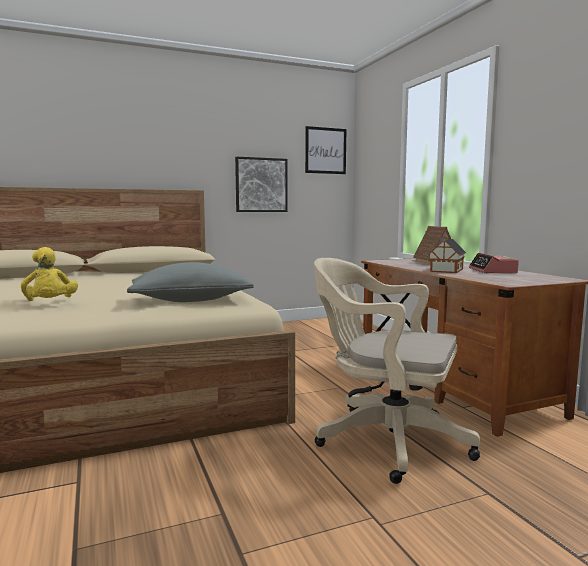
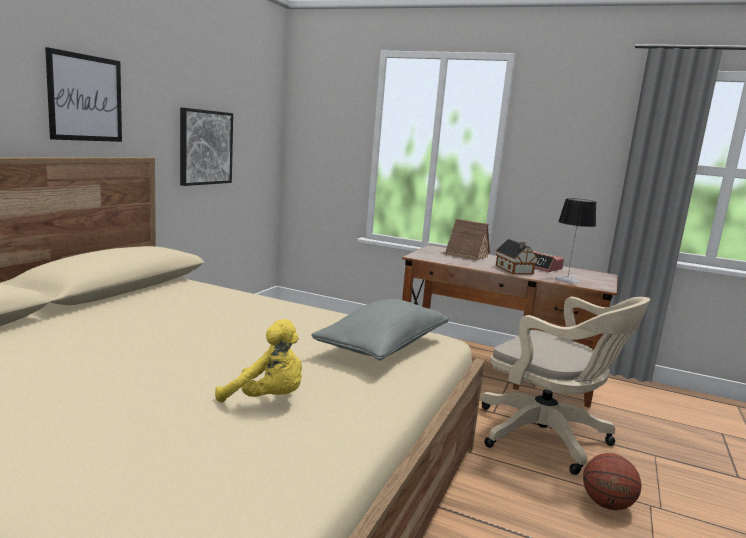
camera: 45 degrees left, 5 degrees up
(325, 150) = (263, 104): picture -> picture (85, 98)
(326, 495) = (606, 504): none -> basketball
(385, 440) = (548, 438): beige office chair -> beige office chair turned 120 degrees counterclockwise
(485, 277) = (567, 279): none -> table lamp

